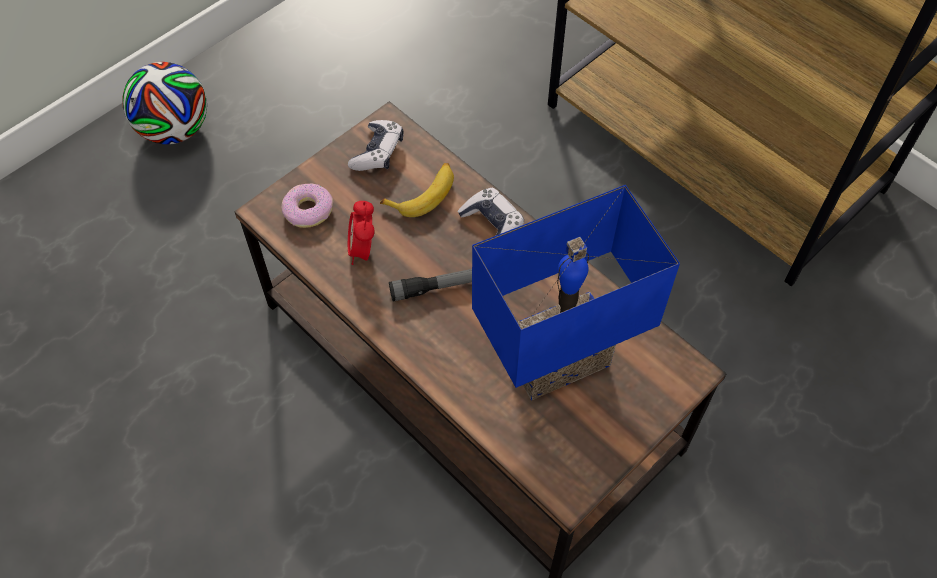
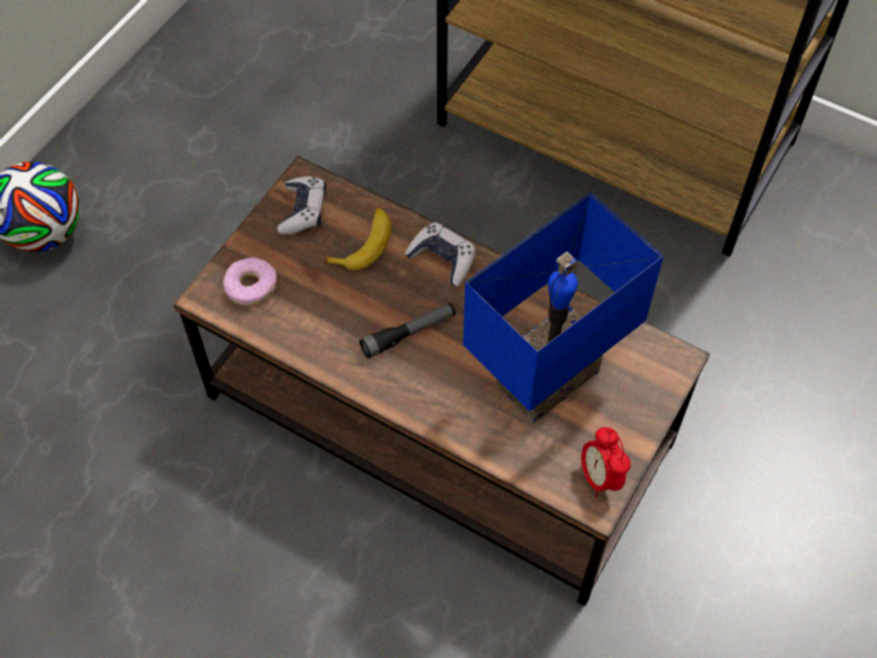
camera: 15 degrees left, 0 degrees up
(363, 250) = (320, 314): alarm clock -> alarm clock (600, 477)

